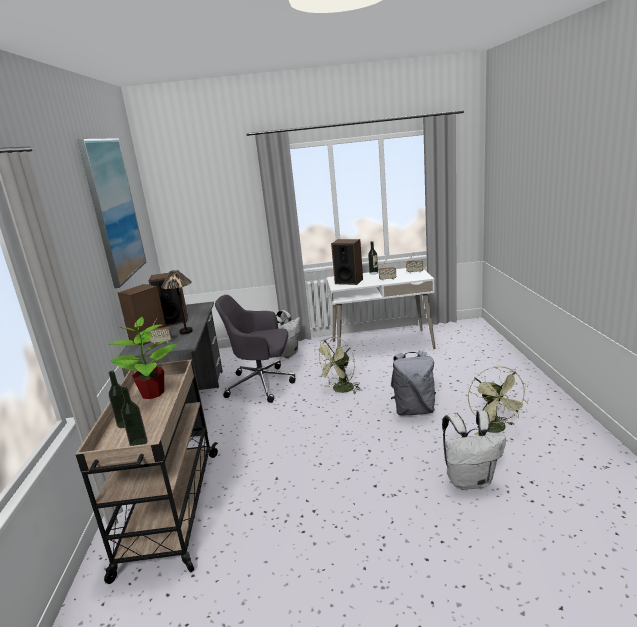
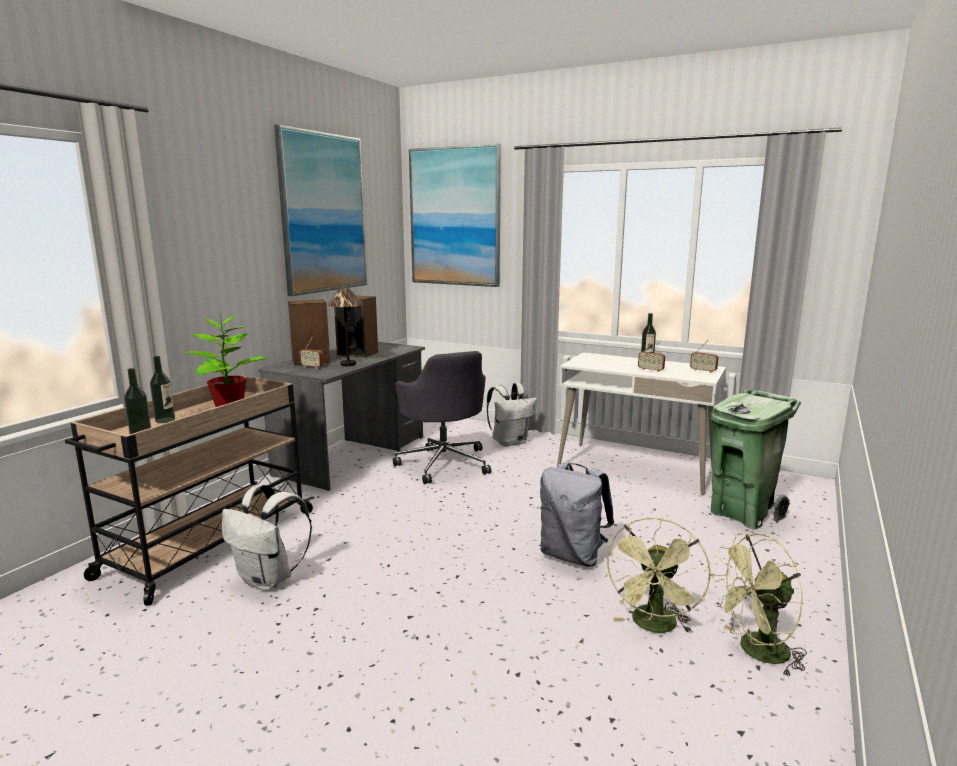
camera: 30 degrees right, 5 degrees down
(197, 192) = (455, 217): none -> picture
(263, 384) = (444, 463): grey office chair -> grey office chair turned 150 degrees counterclockwise
(340, 390) = (516, 499): green fan -> green fan (756, 652)
(349, 281) = (598, 362): speaker -> none
(464, 352) = (742, 513): none -> green trash can
(470, 480) = (528, 671): white backpack -> white backpack (269, 579)

